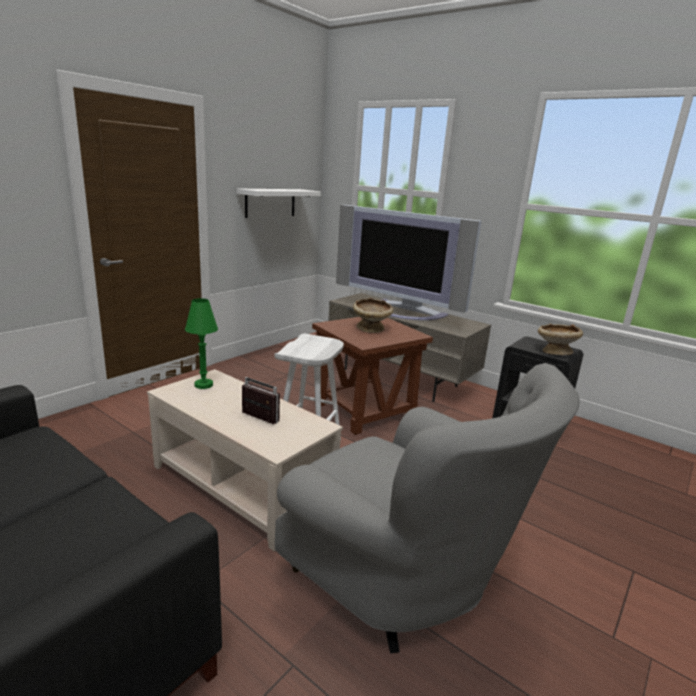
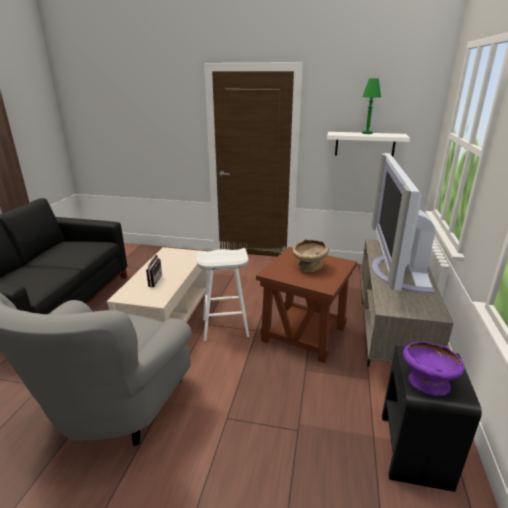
camera: 65 degrees right, 5 degrees up
(203, 385) = (182, 255): green table lamp -> green table lamp (367, 133)
(555, 352) = (426, 383): beige bowl -> purple bowl

